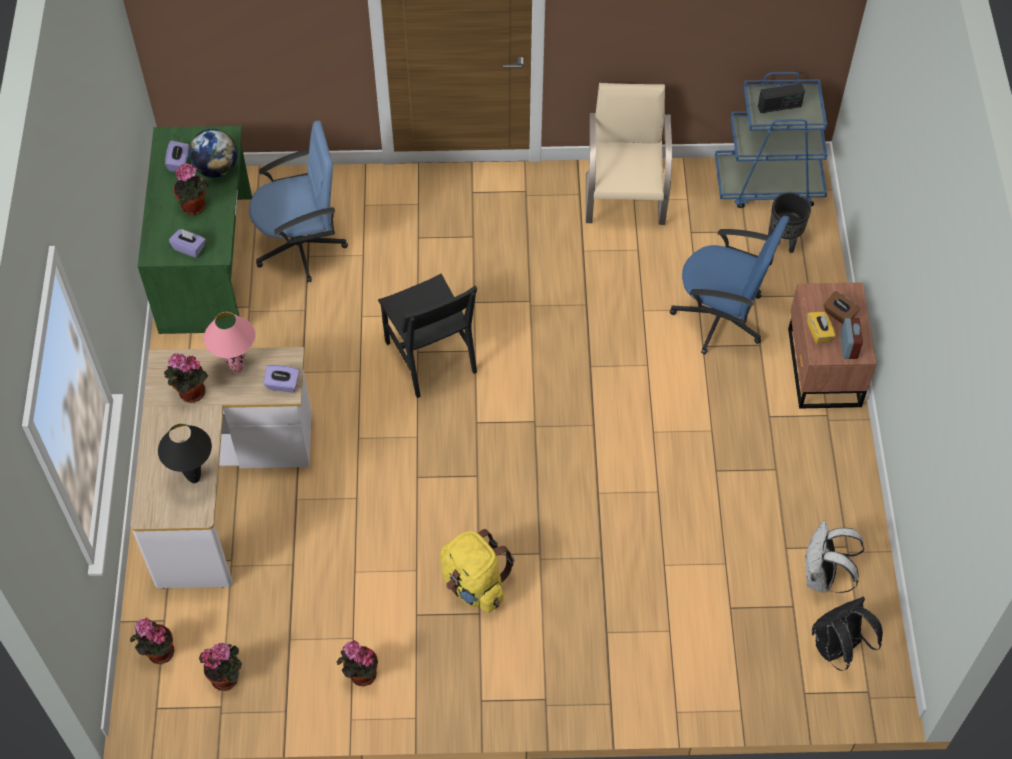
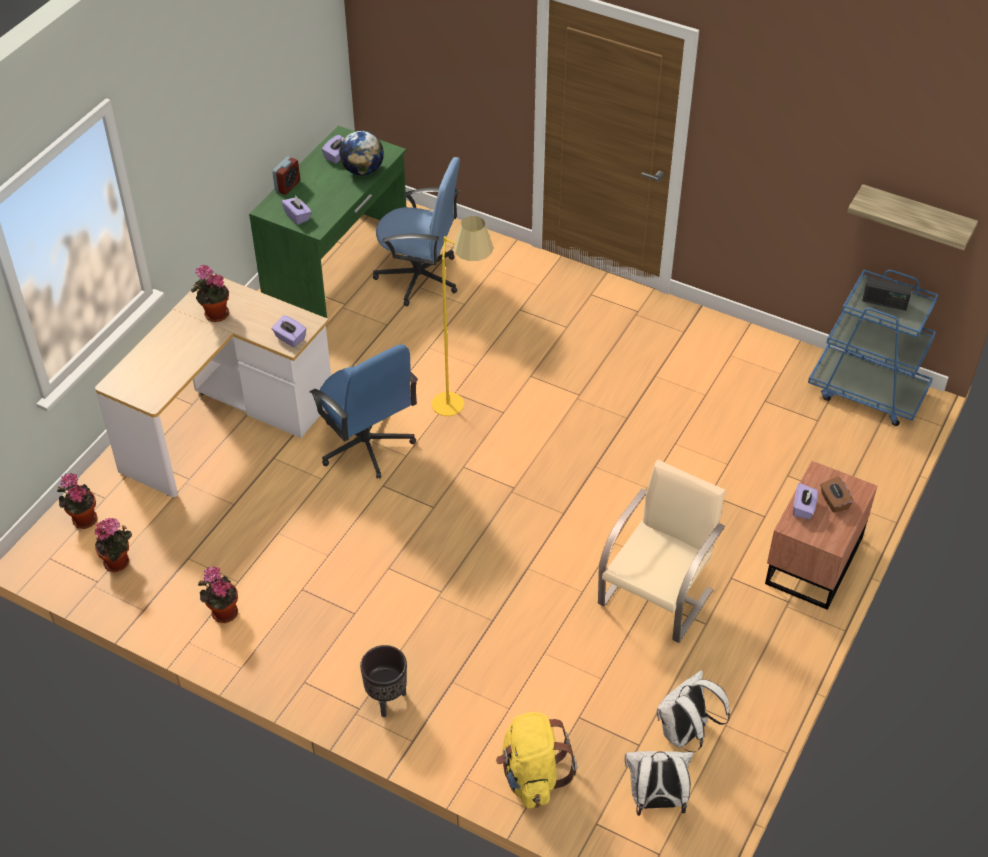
camera: 30 degrees right, 10 degrees down
(195, 207) = (325, 190): potted plant -> none
(195, 478) = (169, 375): black table lamp -> none
(237, 369) = (263, 313): pink table lamp -> none
(430, 357) = (462, 401): black chair -> yellow floor lamp
(474, 584) = (367, 589): yellow backpack -> yellow backpack (532, 776)
(625, 197) = (724, 350): beige chair -> beige chair (657, 596)
(721, 318) = (743, 479): blue office chair -> blue office chair (366, 445)
(783, 240) = (849, 442): black planter -> black planter (386, 699)
(788, 21) = (915, 217): none -> shelf
(819, 332) = (803, 508): yellow tissue box -> purple tissue box
(837, 648) = (655, 801): black backpack -> white backpack
(848, 347) = (823, 532): alarm clock -> alarm clock (287, 186)

